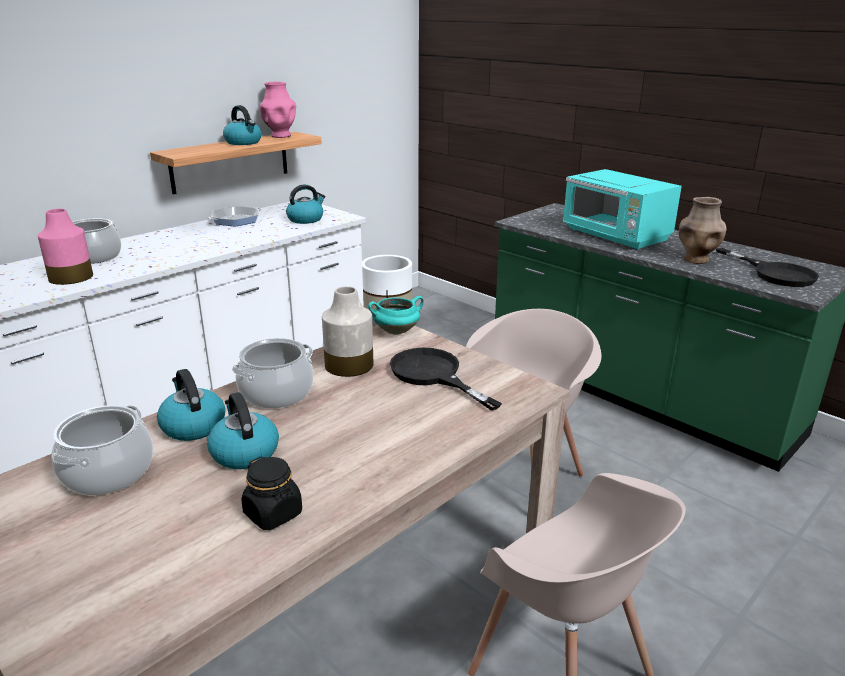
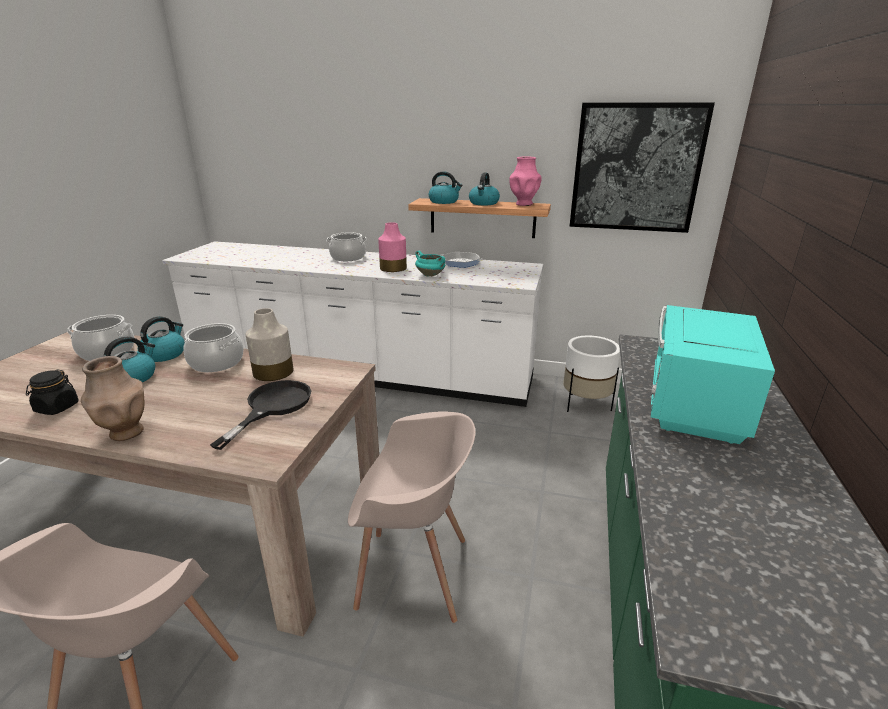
camera: 60 degrees right, 0 degrees up
(71, 277) = (312, 263): pink vase -> pink vase (393, 268)
(306, 219) = (495, 276): kettle -> kettle (444, 201)
(358, 84) = (636, 168): none -> picture
(396, 331) = (347, 371): turquoise cooking pot -> turquoise cooking pot (431, 275)
(696, 260) = (698, 485): brown vase -> brown vase (125, 433)
(775, 273) = (762, 585): black frying pan -> none

